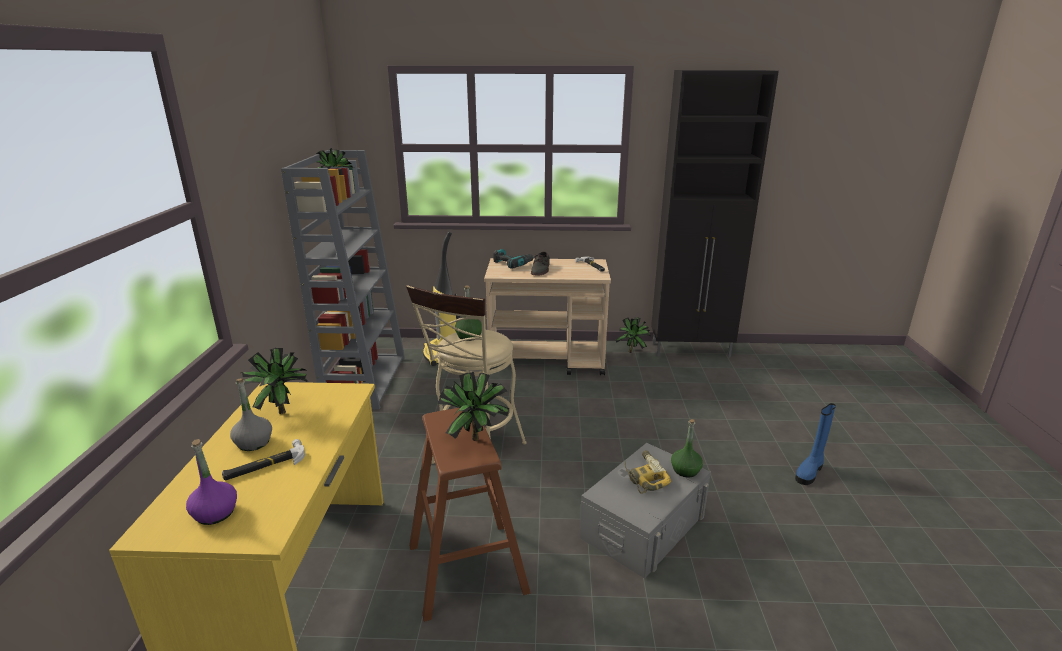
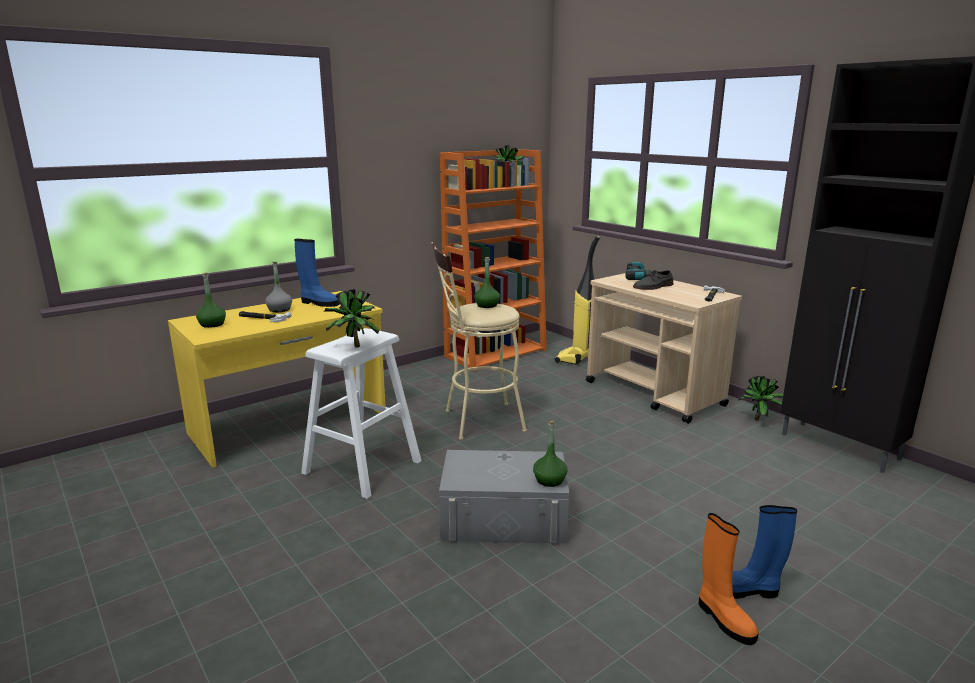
camera: 50 degrees right, 5 degrees down
(215, 513) = (212, 324): purple bottle -> green bottle
(281, 410) = (318, 303): potted plant -> blue boot
(365, 380) = (496, 353): grey bookcase -> orange bookcase
(467, 568) = (362, 467): brown stool -> white stool
(643, 476) = (510, 465): power drill -> none
(831, 497) = (724, 619): none -> orange boot

